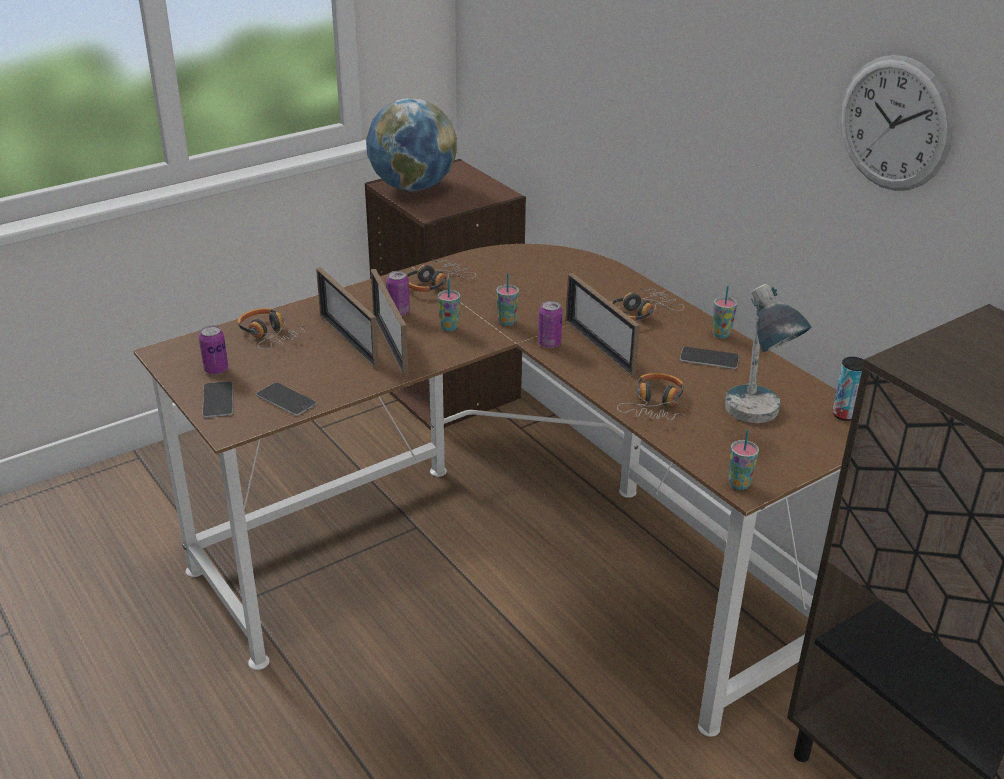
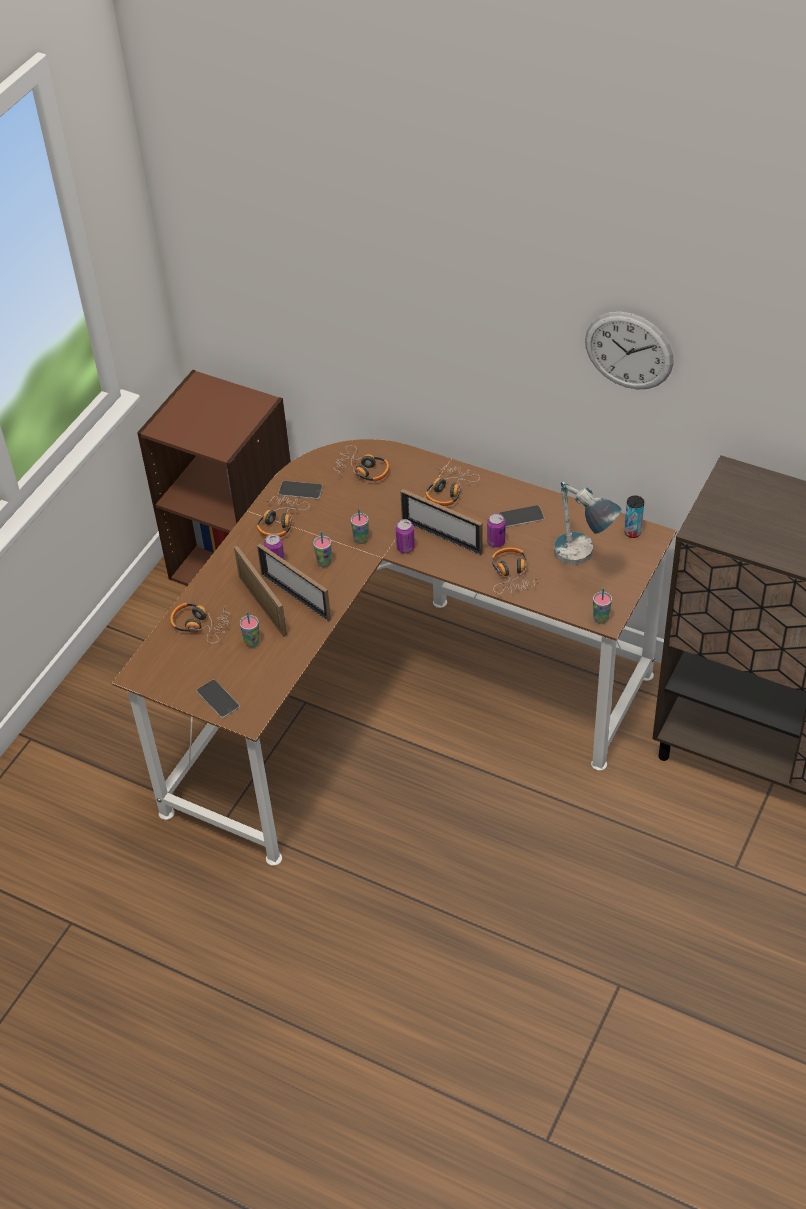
camera: 25 degrees left, 15 degrees up
(216, 370) = (191, 674): can -> can (496, 542)
(286, 399) = (265, 677): phone -> phone (300, 490)
(348, 340) = (262, 605): picture frame -> picture frame turned 150 degrees counterclockwise
(412, 187) = (182, 423): globe -> none
(560, 271) = (362, 470): none -> headphones
(721, 334) = (515, 489): cup -> cup (252, 642)

